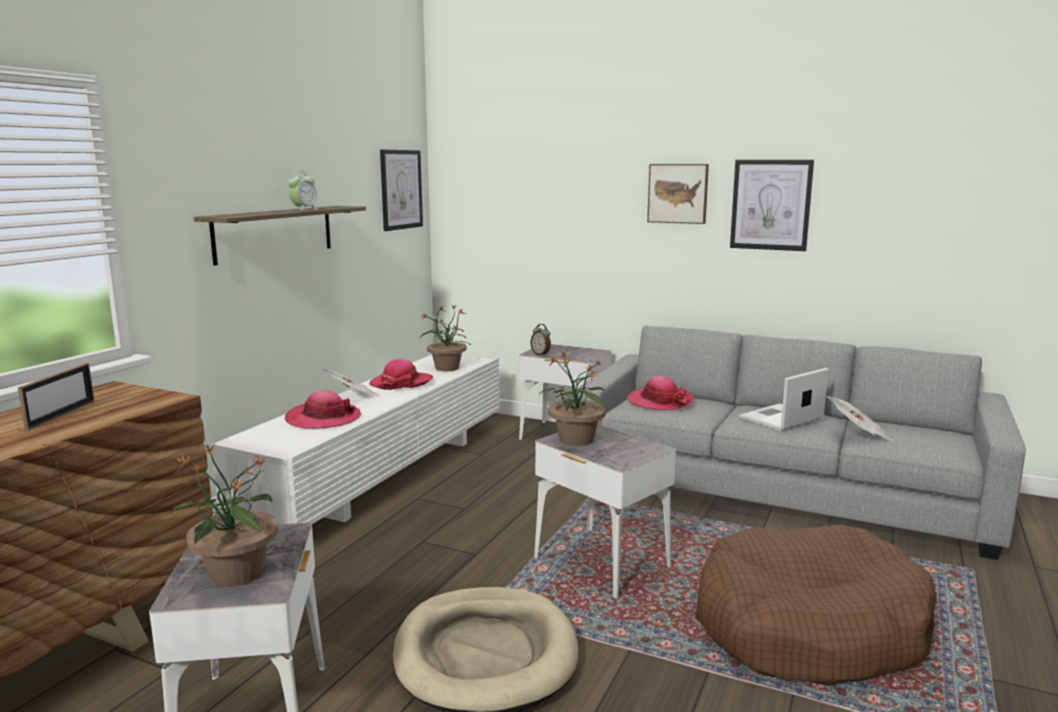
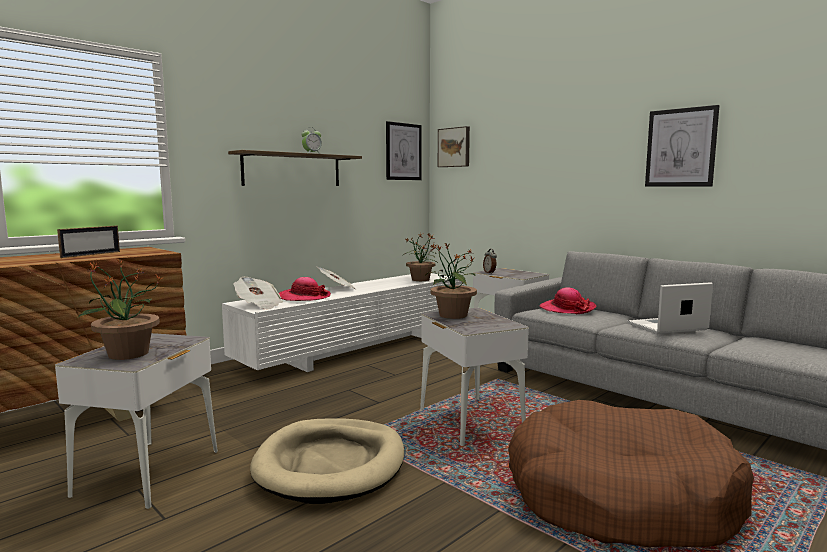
camera: 20 degrees right, 5 degrees down
(401, 383) = (378, 284): hat -> none
(678, 193) = (603, 143): picture -> picture (454, 147)
(858, 434) = (734, 343): newspaper -> newspaper (259, 305)

